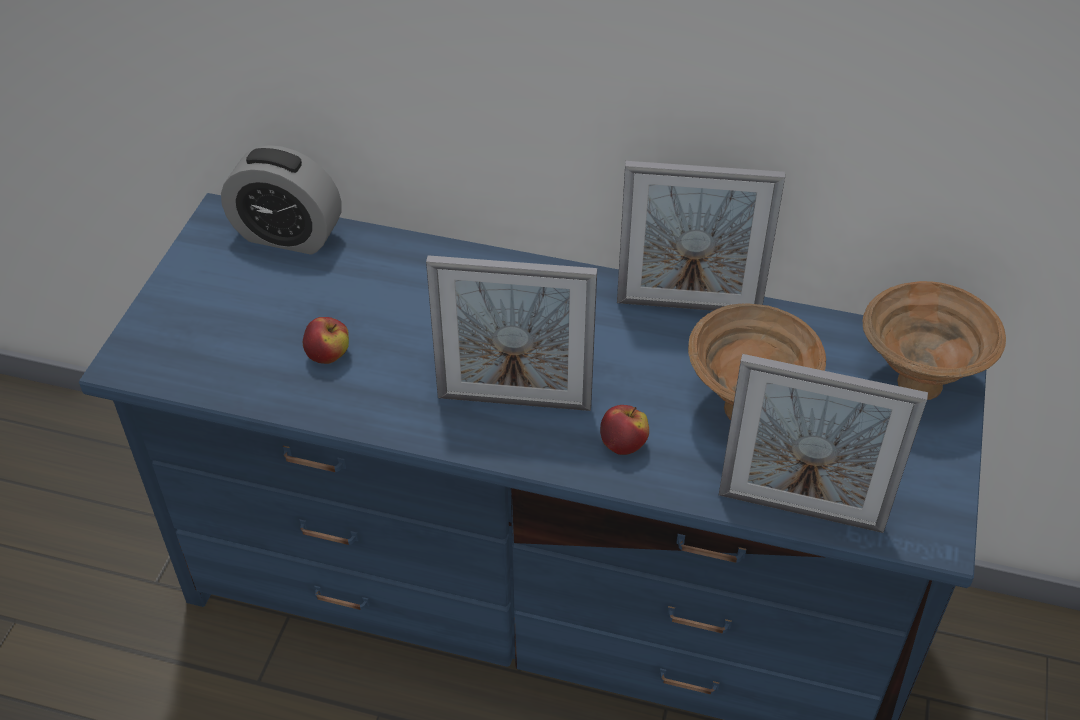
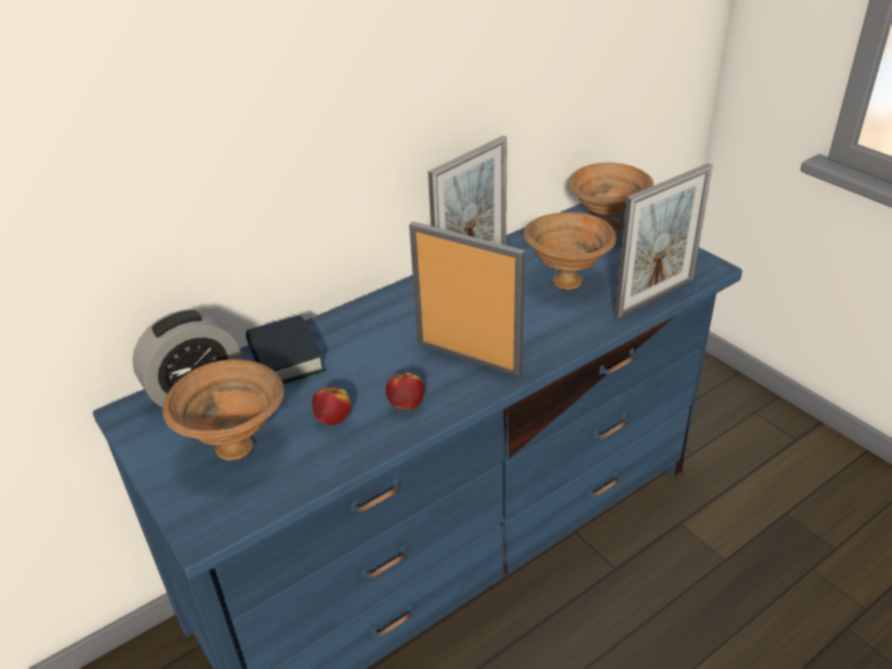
camera: 50 degrees left, 10 degrees down
(238, 315) = (238, 446): none -> brown bowl
(384, 264) = (285, 359): none -> book
(514, 401) = (468, 358): picture frame -> picture frame turned 105 degrees counterclockwise
(623, 444) = (547, 333): apple -> apple (406, 404)

